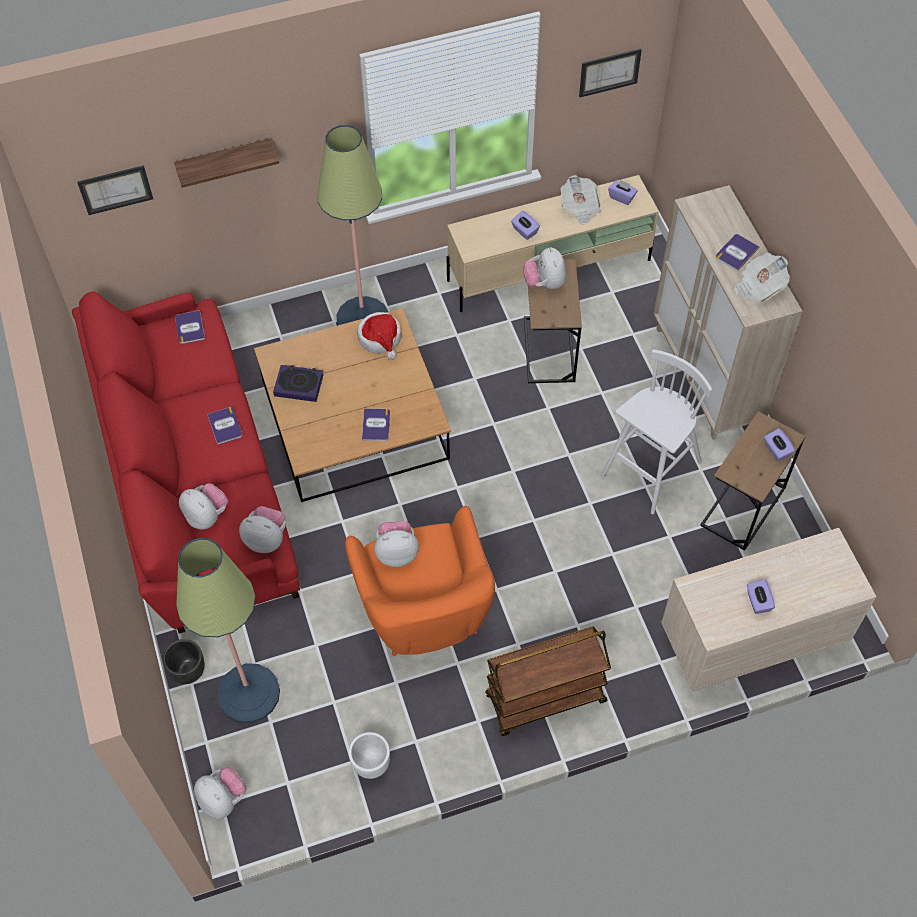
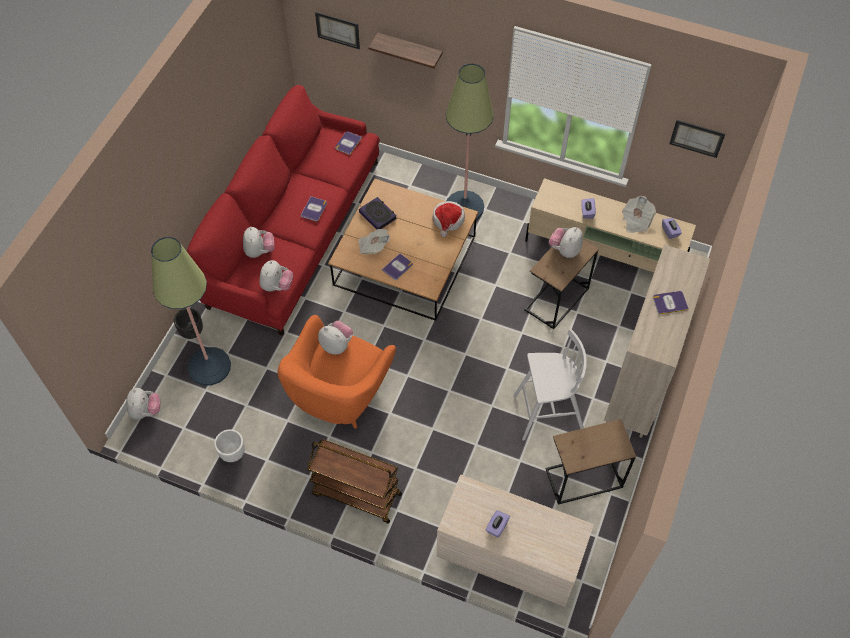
camera: 40 degrees right, 0 degrees up
(266, 539) = (277, 286): plush toy -> plush toy turned 45 degrees clockwise
(759, 287) = (662, 333): newspaper -> newspaper (373, 246)
(776, 450) = (608, 450): purple tissue box -> none

